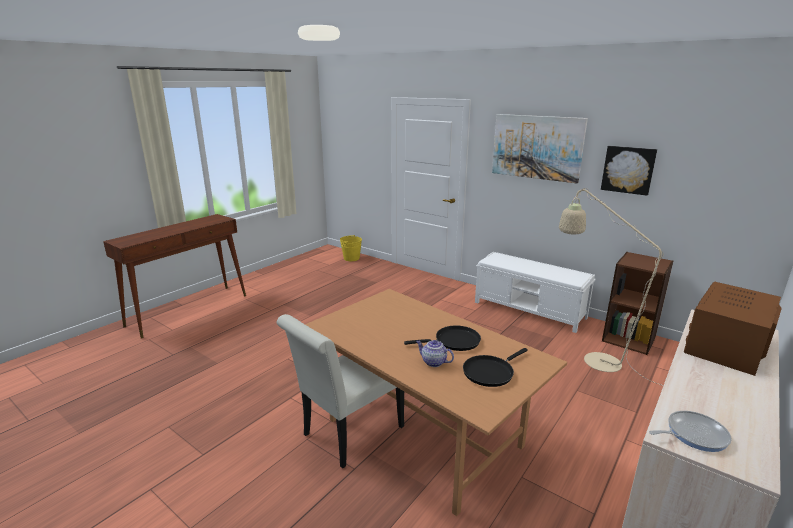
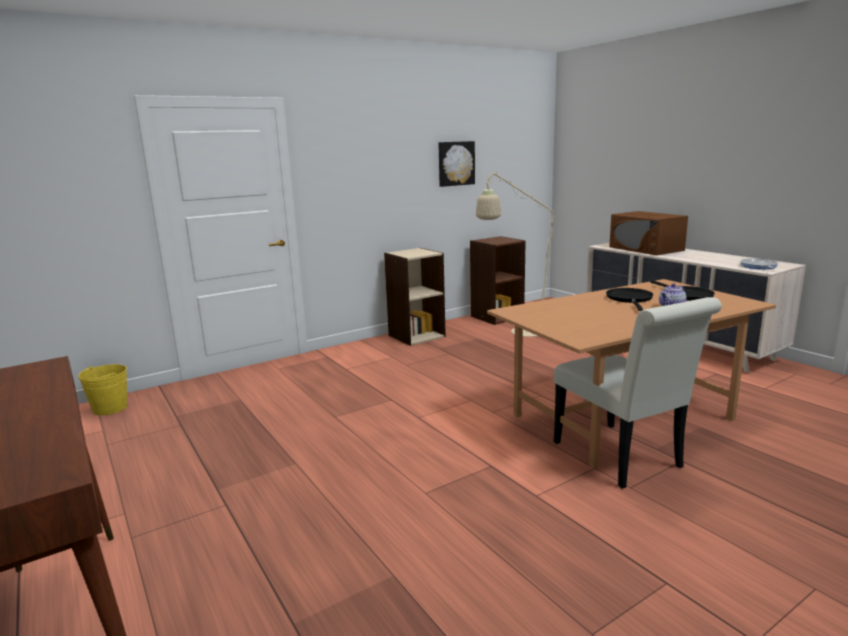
camera: 70 degrees left, 5 degrees down
(530, 310) = (416, 336): white bench -> beige bookcase
(536, 147) = (374, 152): picture -> none

